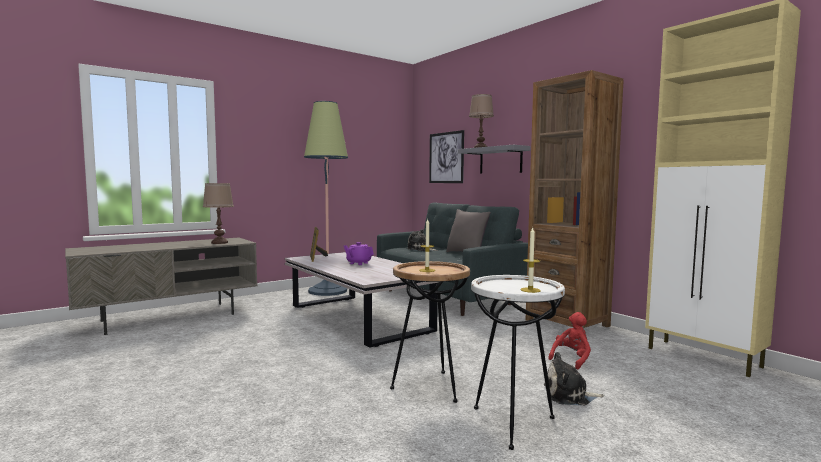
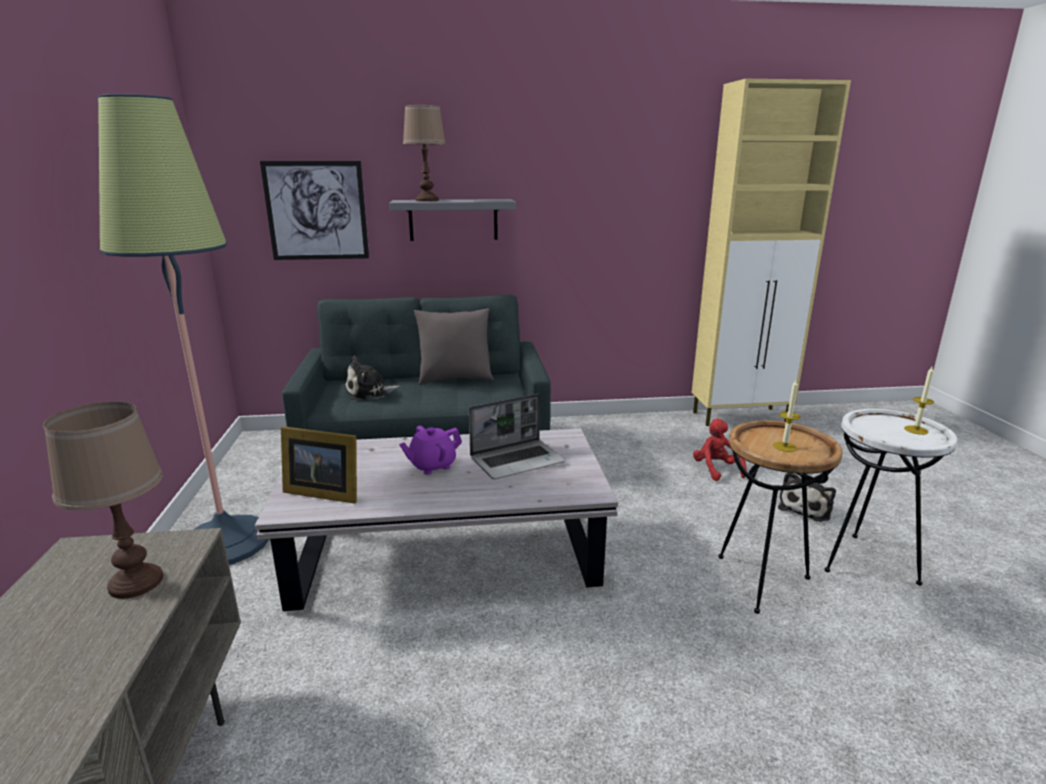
camera: 60 degrees left, 15 degrees up
(384, 270) = (517, 460): none -> laptop
(567, 323) = (608, 428): brown bookcase -> none

